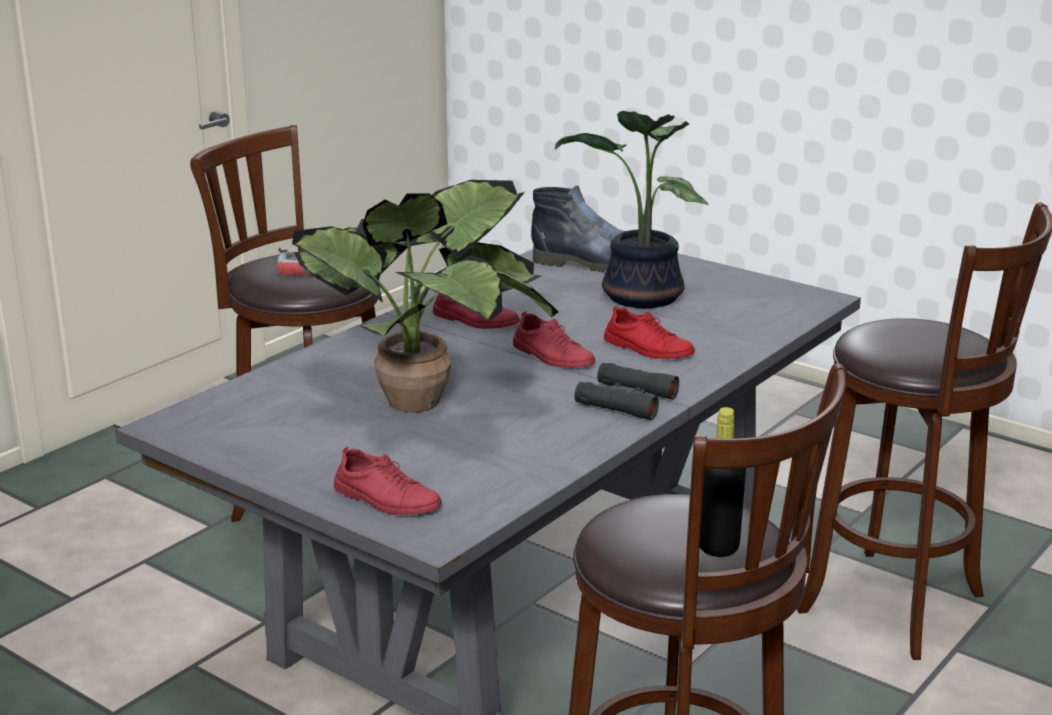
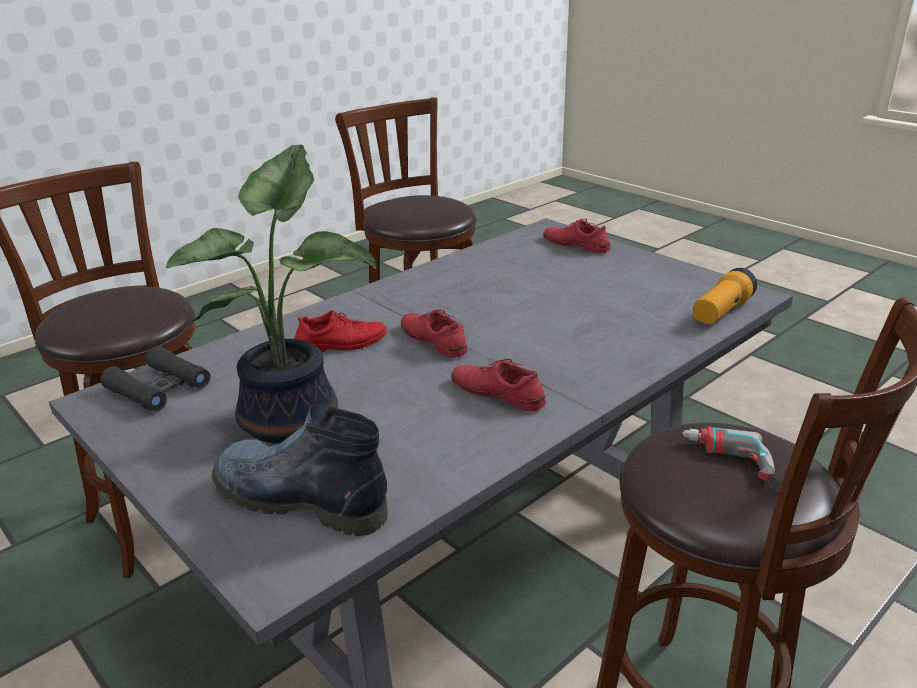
camera: 170 degrees left, 5 degrees up
(223, 402) = (721, 312): none -> flashlight
(422, 398) = (555, 306): potted plant -> none
(626, 400) = (394, 296): black binoculars -> black binoculars (158, 388)
(648, 349) = (341, 343): red shoe -> red shoe turned 120 degrees clockwise
(718, 547) = (407, 200): black bottle -> none

